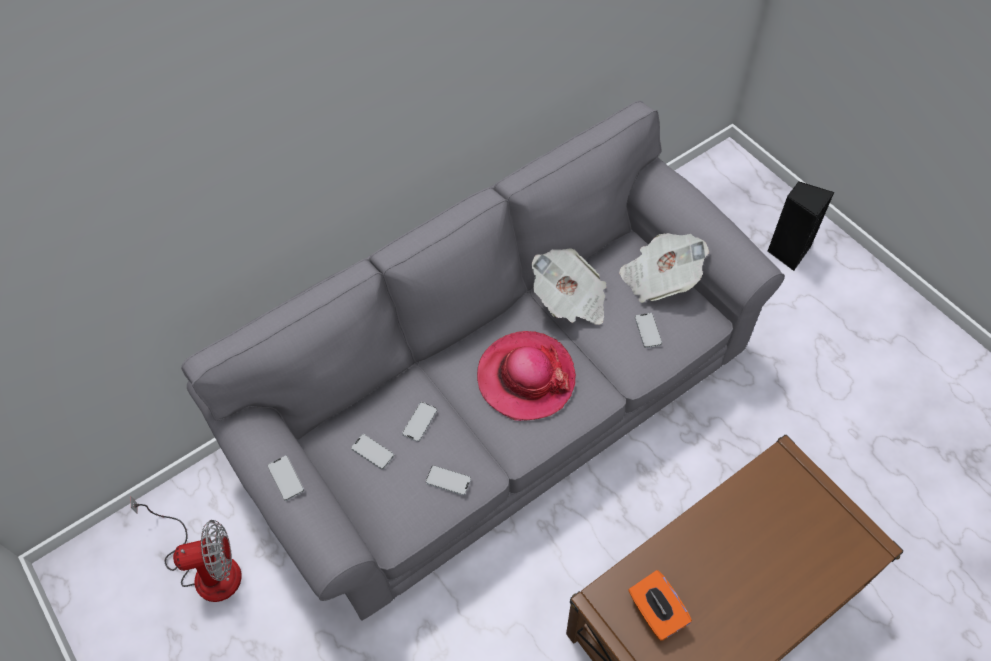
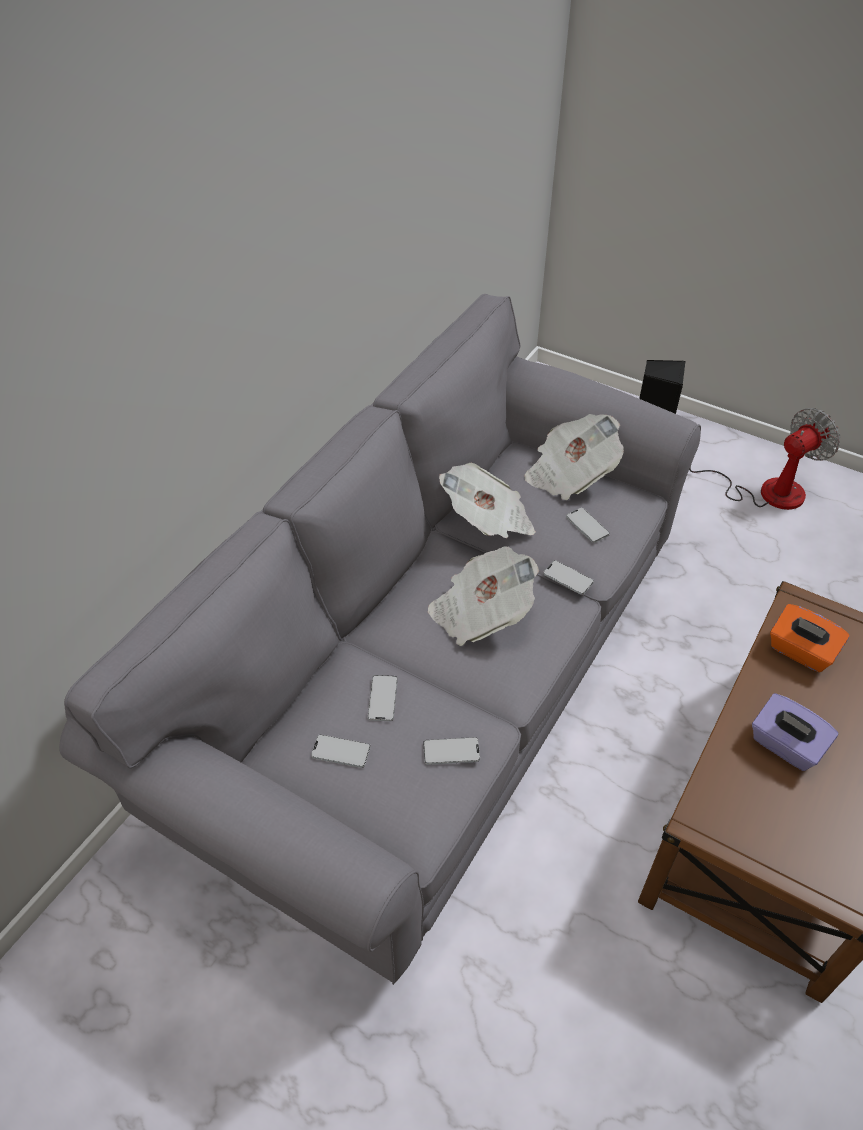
camera: 25 degrees left, 10 degrees down
(206, 567) = (141, 1009): fan -> fan (765, 491)
(286, 478) = (260, 806): phone -> phone (568, 578)
(526, 377) = (480, 613): hat -> newspaper
(656, 612) = (766, 808): orange tissue box -> orange tissue box (800, 651)
(700, 571) = (785, 745): none -> purple tissue box

